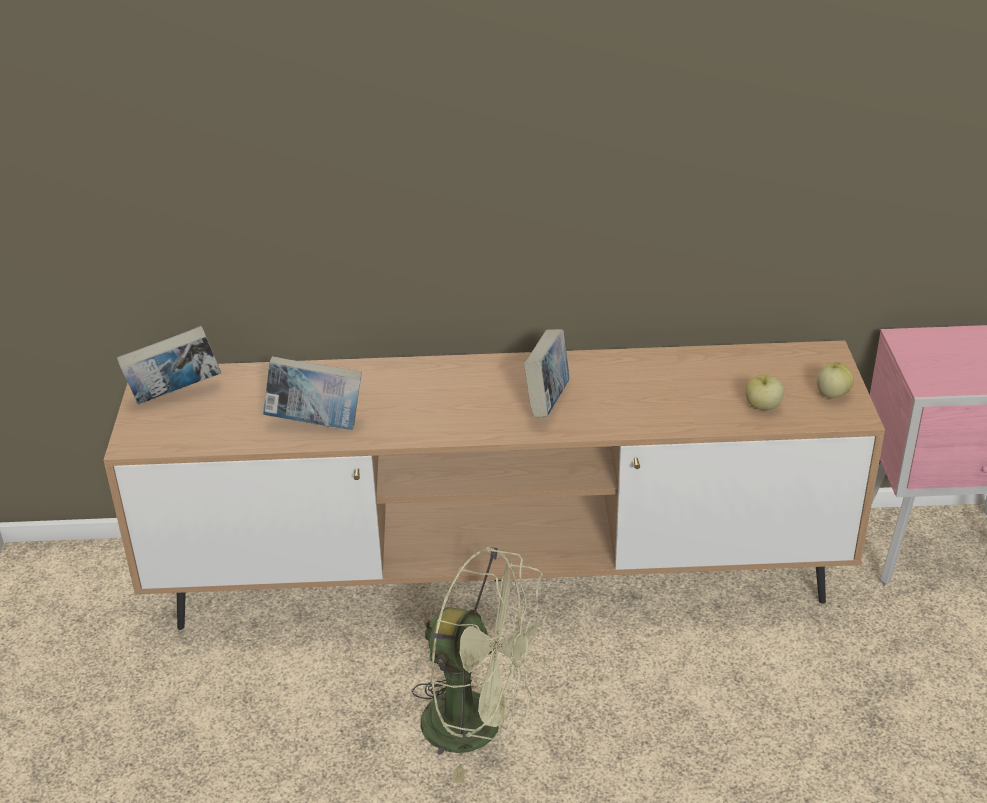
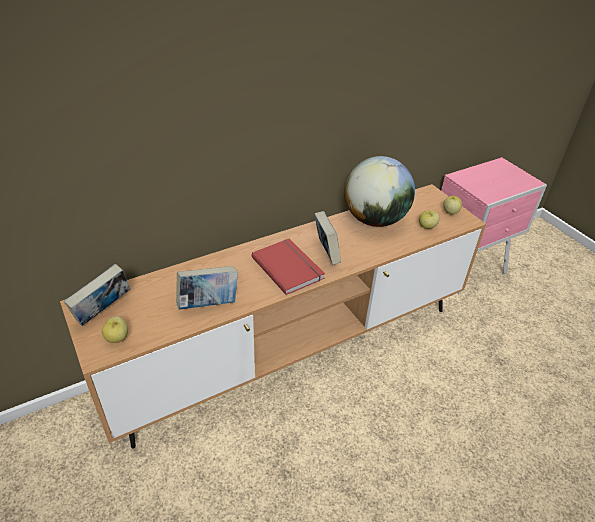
camera: 30 degrees left, 5 degrees up
(171, 431) = (118, 338): none -> apple
(472, 406) = (289, 267): none -> red book
(480, 726) = (337, 439): green fan -> none
(677, 373) = (374, 220): none -> globe

